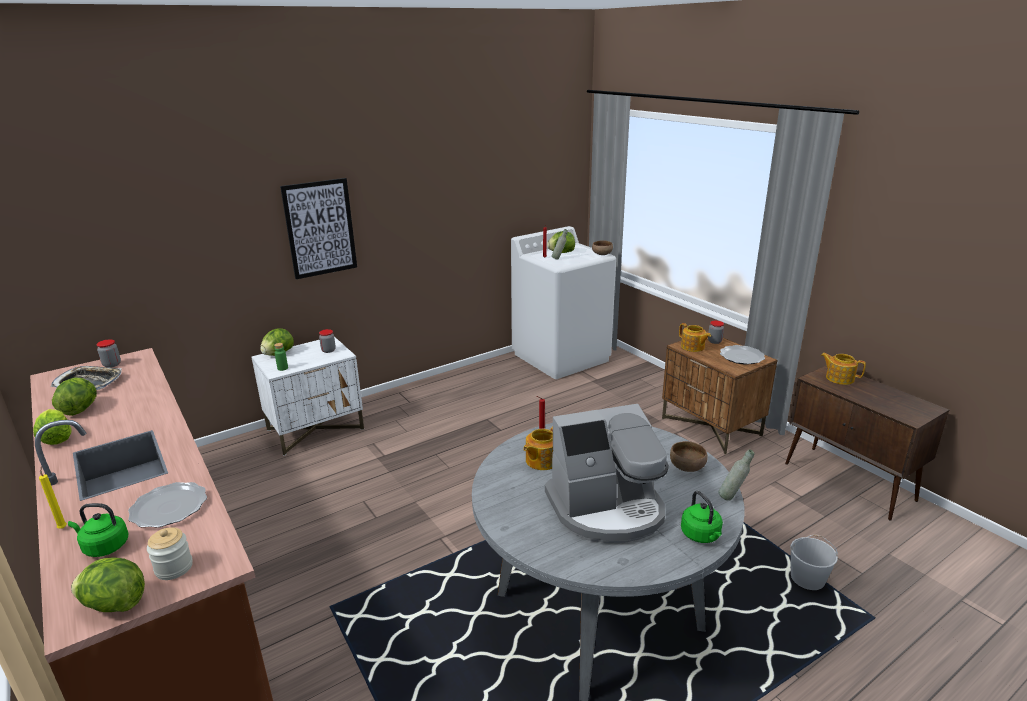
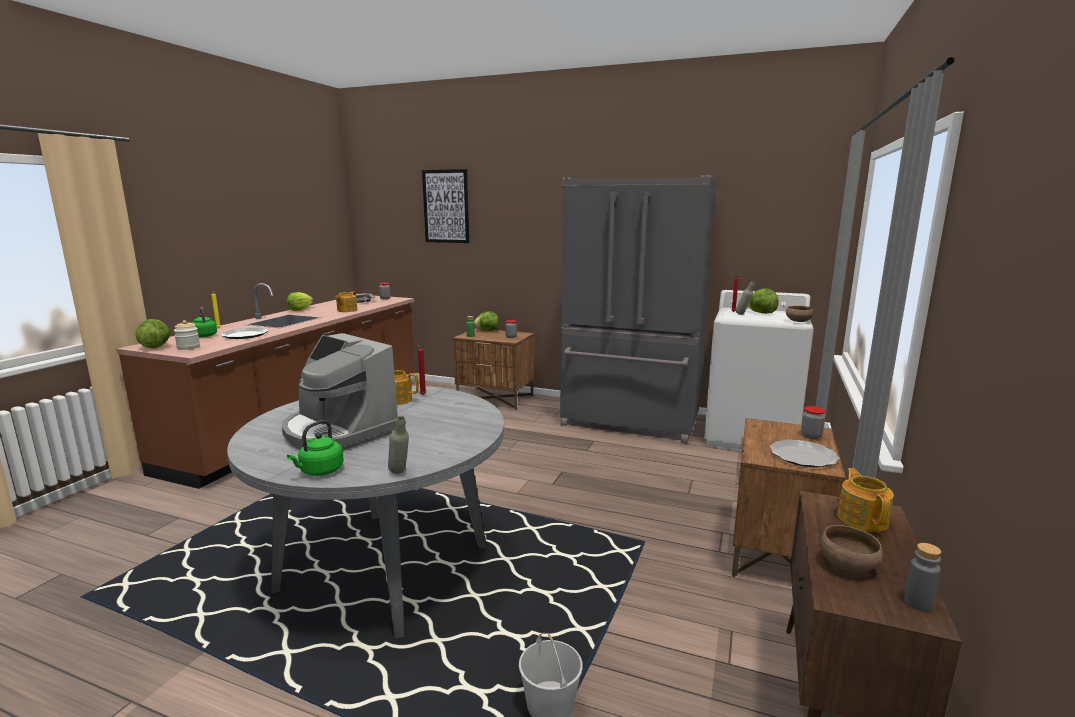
camera: 55 degrees right, 10 degrees down
(80, 409) = (332, 306): lettuce -> none
(316, 429) = (496, 399): white nightstand -> brown nightstand
(320, 228) = (538, 243): picture -> picture (446, 206)
(473, 387) = (630, 421): none -> grey fridge
(687, 467) = (441, 447): brown bowl -> brown bowl (848, 566)
(693, 347) = (768, 429): teapot -> teapot (346, 310)
(919, 403) = (918, 603): none -> grey bottle

